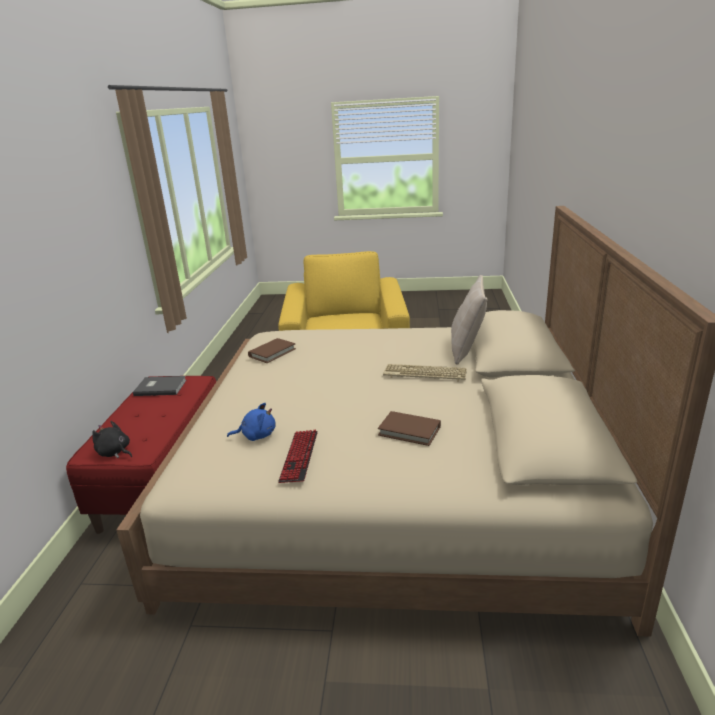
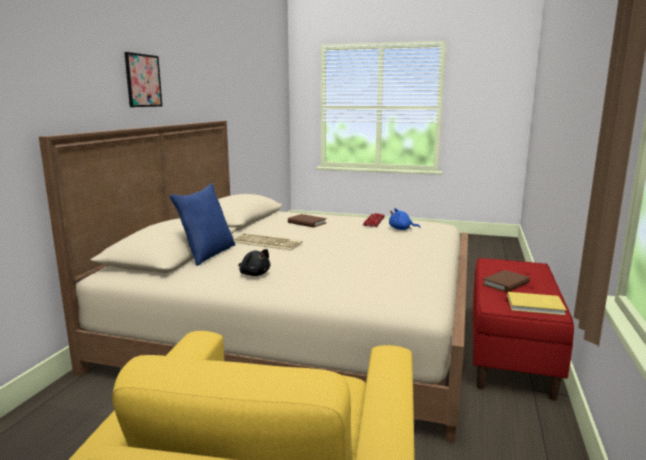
camera: 170 degrees left, 10 degrees down
(115, 452) = (514, 264): black plush toy -> black plush toy (254, 274)
(160, 387) = (536, 306): grey book -> yellow book
(272, 353) = (403, 272): brown book -> brown book (505, 284)
(467, 349) = (207, 254): beige pillow -> blue pillow
(638, 174) = (143, 80): none -> picture

